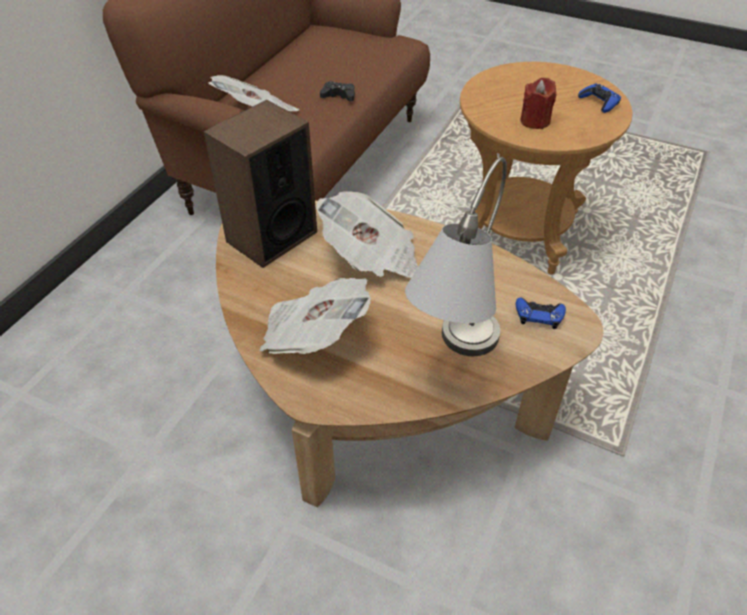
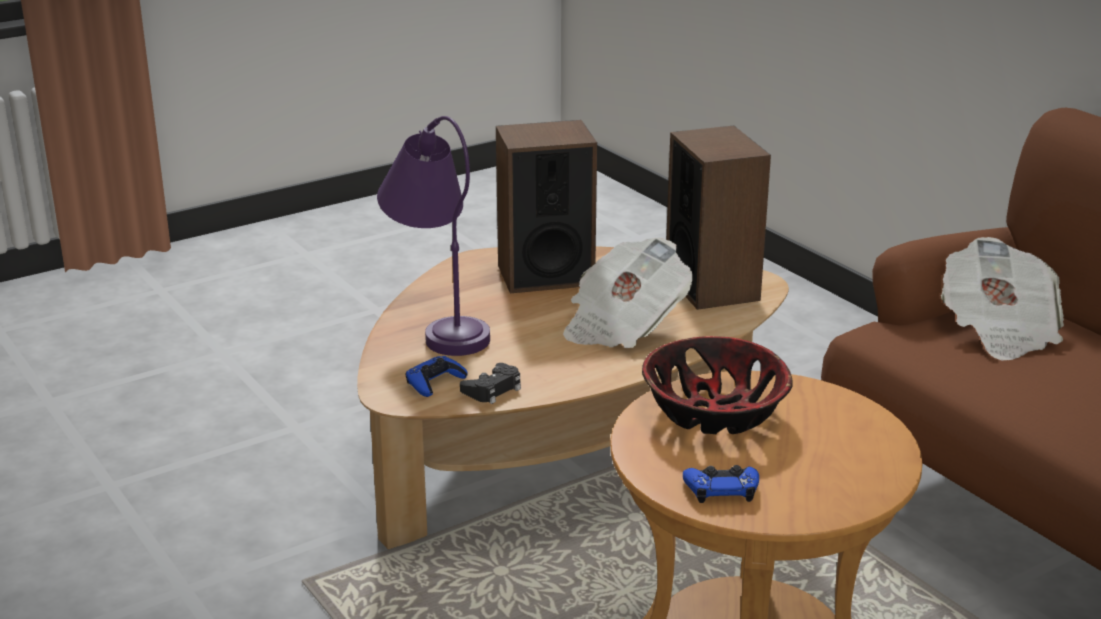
camera: 120 degrees right, 20 degrees down
(314, 335) = (545, 275): newspaper -> speaker
(339, 96) = (1028, 400): black game controller -> black game controller (493, 389)
(452, 360) = (439, 322): grey table lamp -> purple table lamp
(535, 121) = (715, 413): red candle -> bowl

